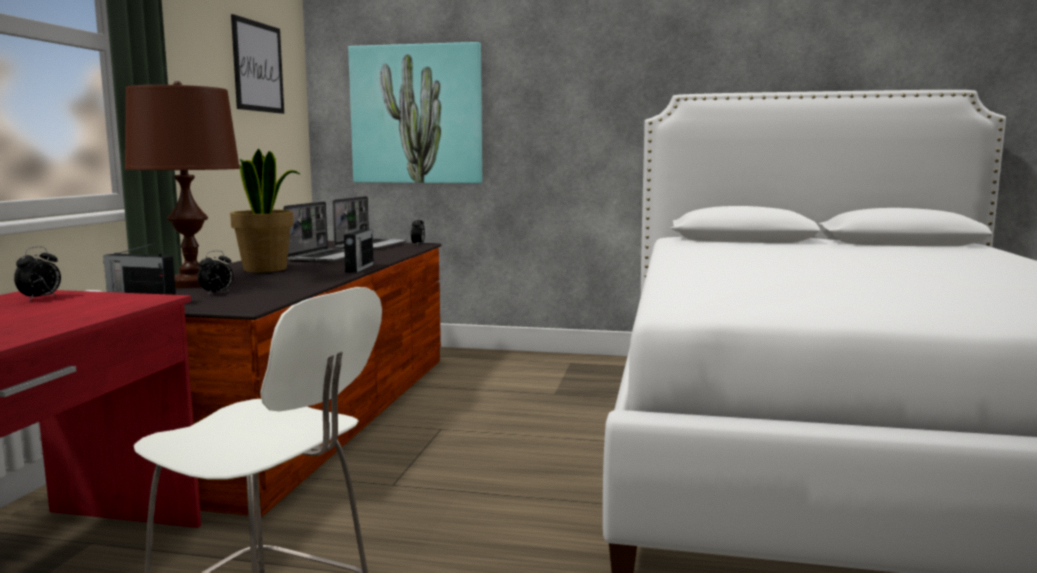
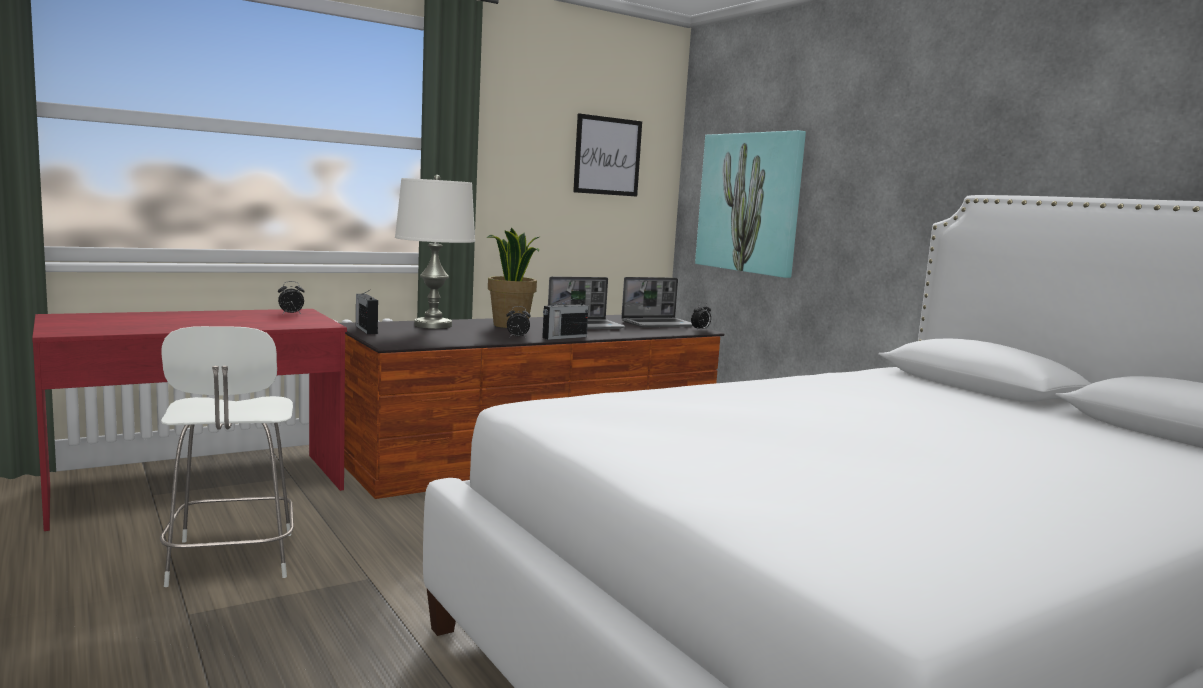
camera: 45 degrees right, 0 degrees up
(193, 284) = (433, 325): brown table lamp -> white table lamp
(217, 293) = (417, 333): alarm clock -> alarm clock (517, 337)

